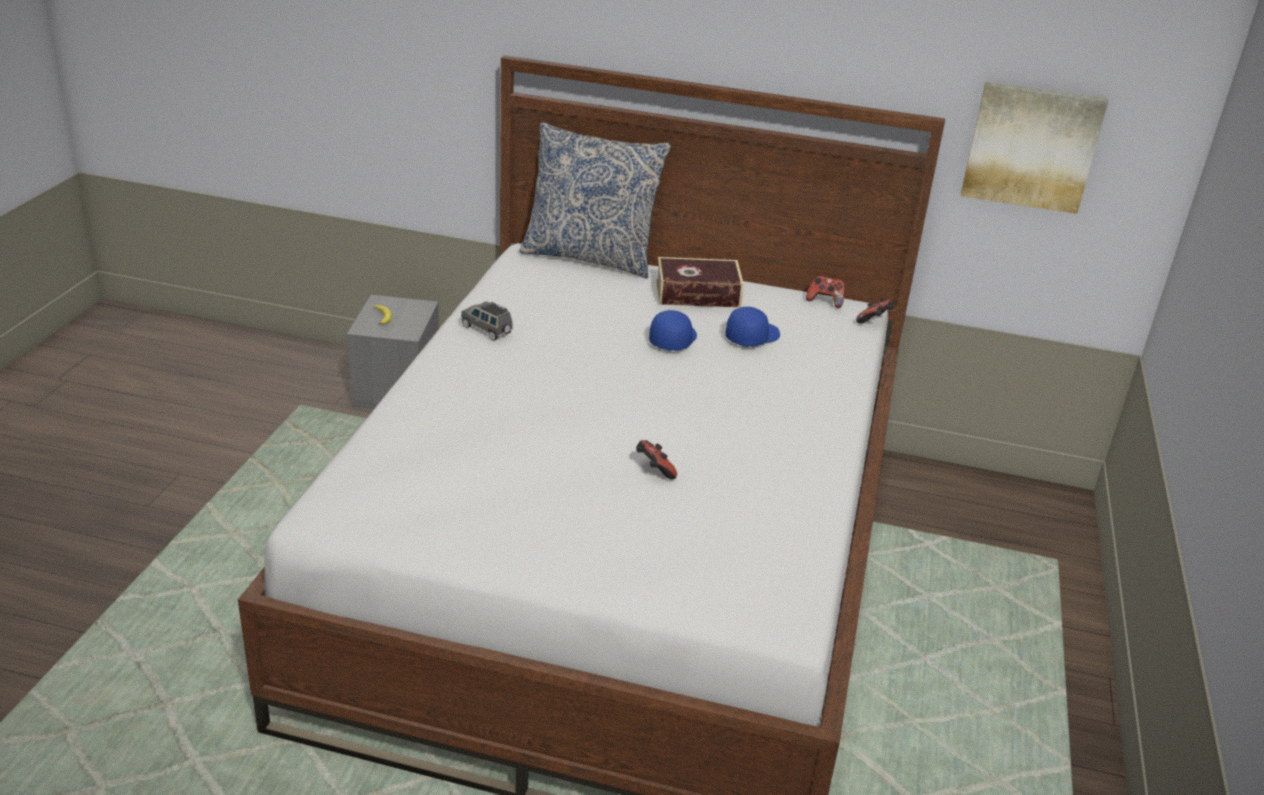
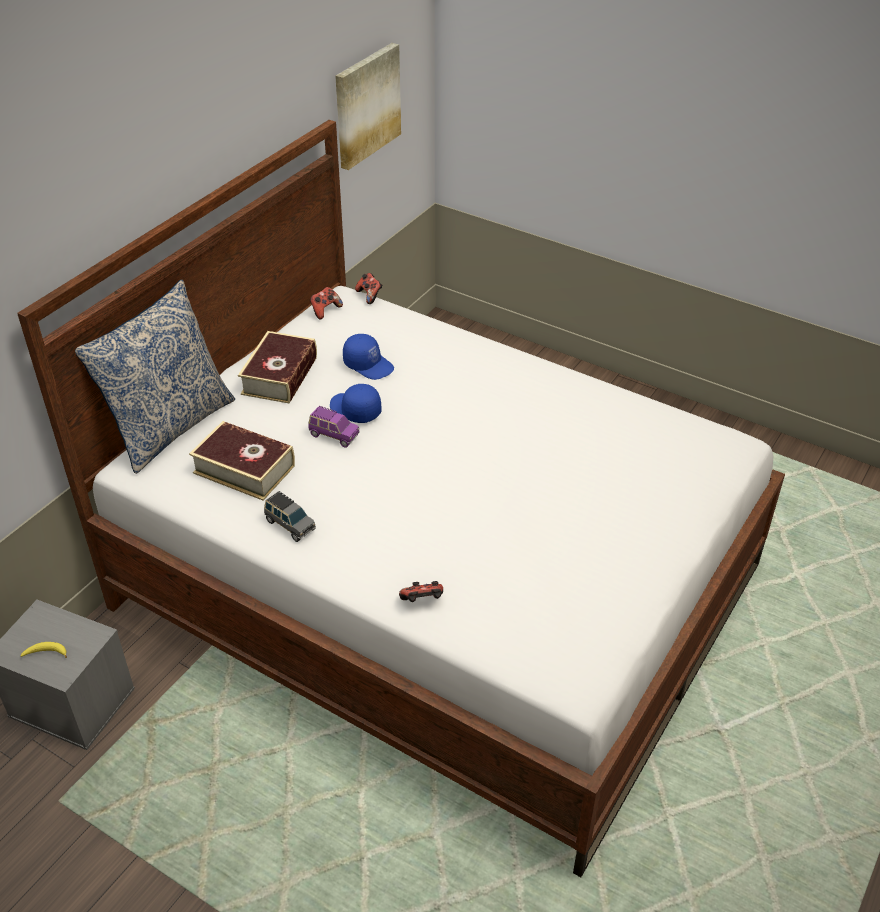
camera: 70 degrees left, 10 degrees up
(487, 330) = (290, 525): grey toy car -> grey toy car turned 105 degrees counterclockwise
(552, 298) = (244, 469): none -> book
(626, 333) = (333, 435): none -> purple toy car
(654, 470) = (552, 466): game controller -> game controller (422, 602)
(751, 337) = (369, 365): blue cap -> blue cap turned 150 degrees clockwise

